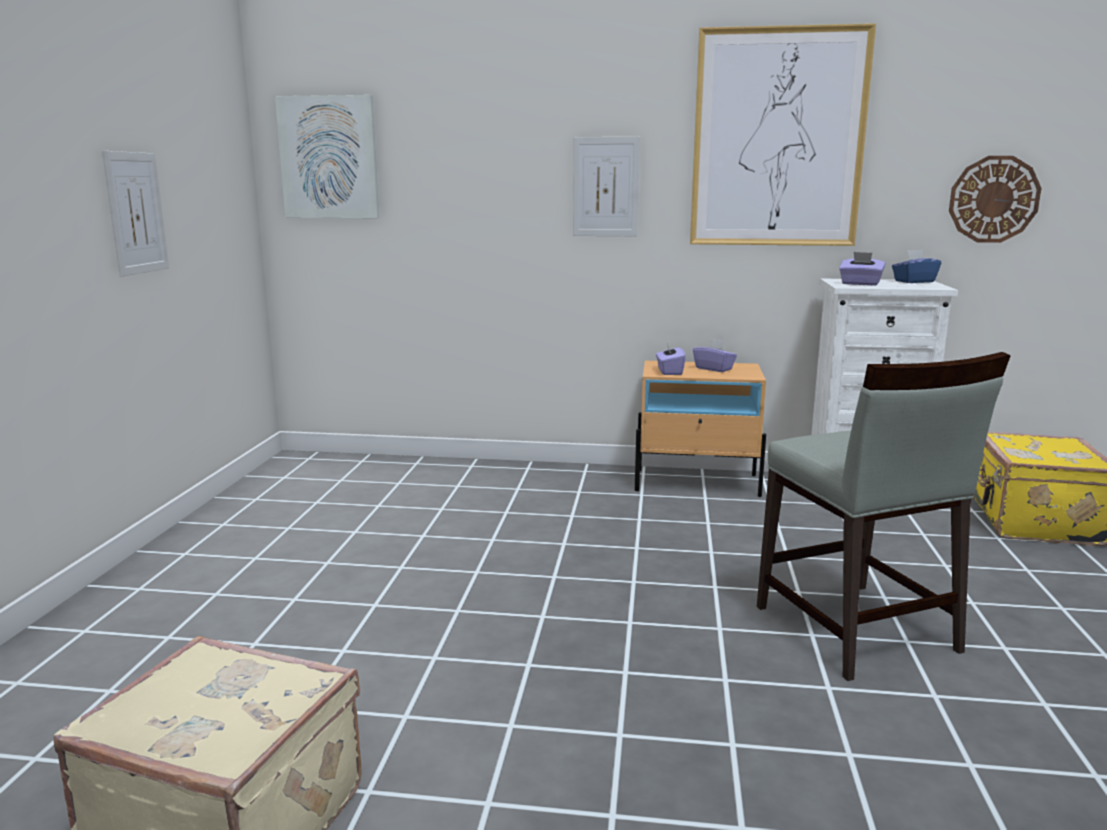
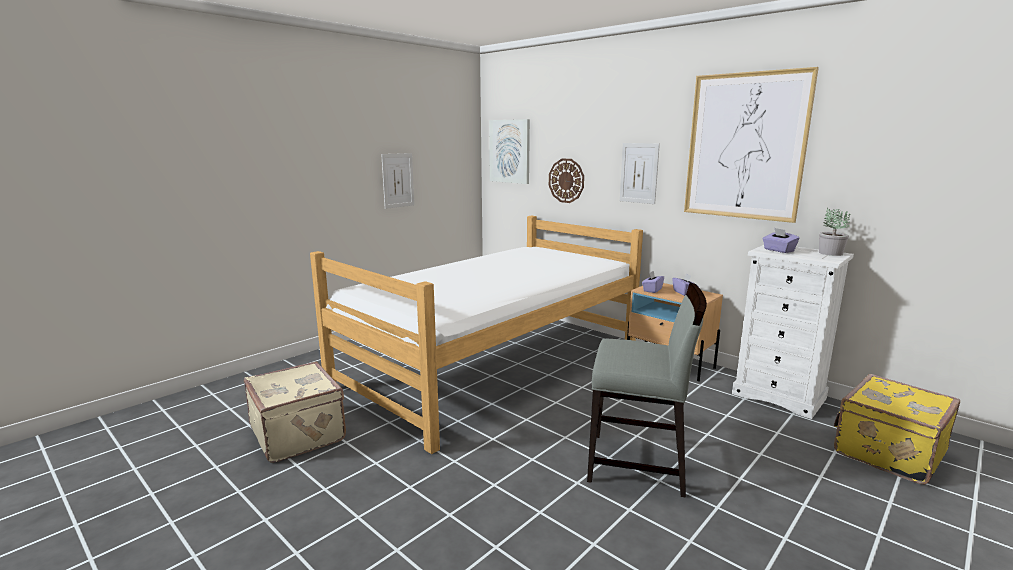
camera: 35 degrees right, 0 degrees up
(458, 551) = (495, 364): none -> bed
(855, 630) = (638, 464): grey chair -> grey chair turned 90 degrees counterclockwise
(914, 281) = (830, 253): blue tissue box -> potted plant
(993, 199) = (913, 197): wall clock -> wall clock (566, 180)

